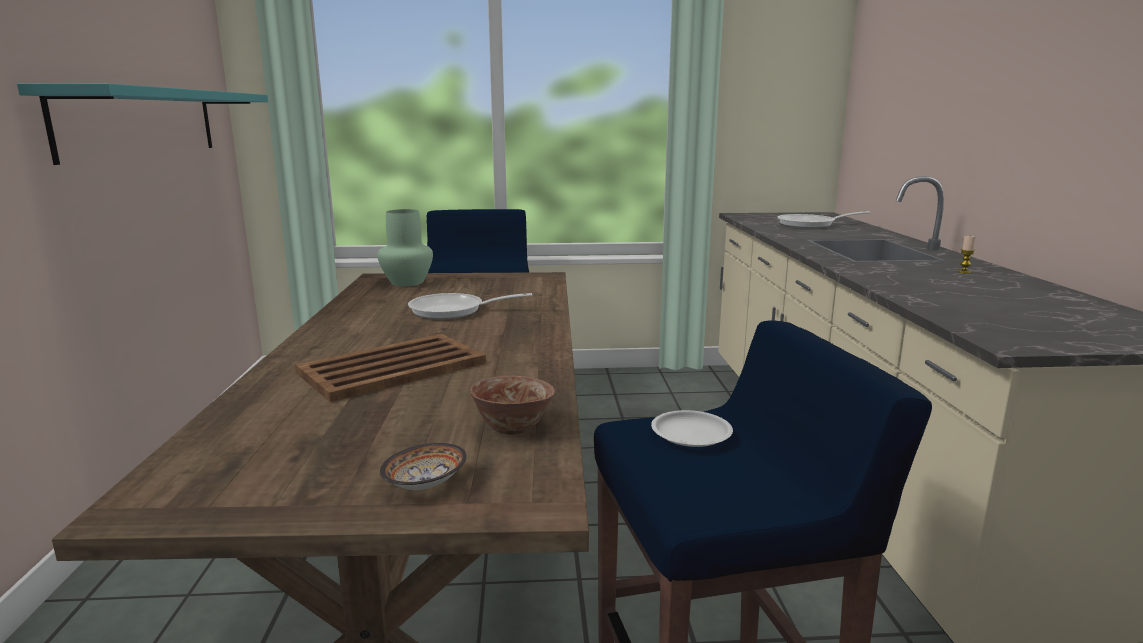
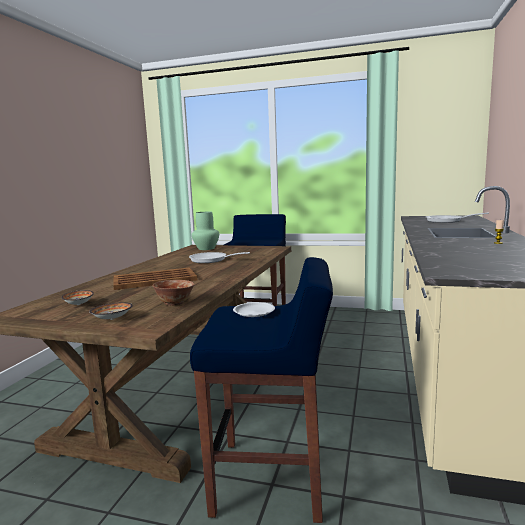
camera: 20 degrees right, 5 degrees down
(142, 122) = (97, 173): turquoise shelf -> none
(292, 452) = (78, 305): none -> bowl

